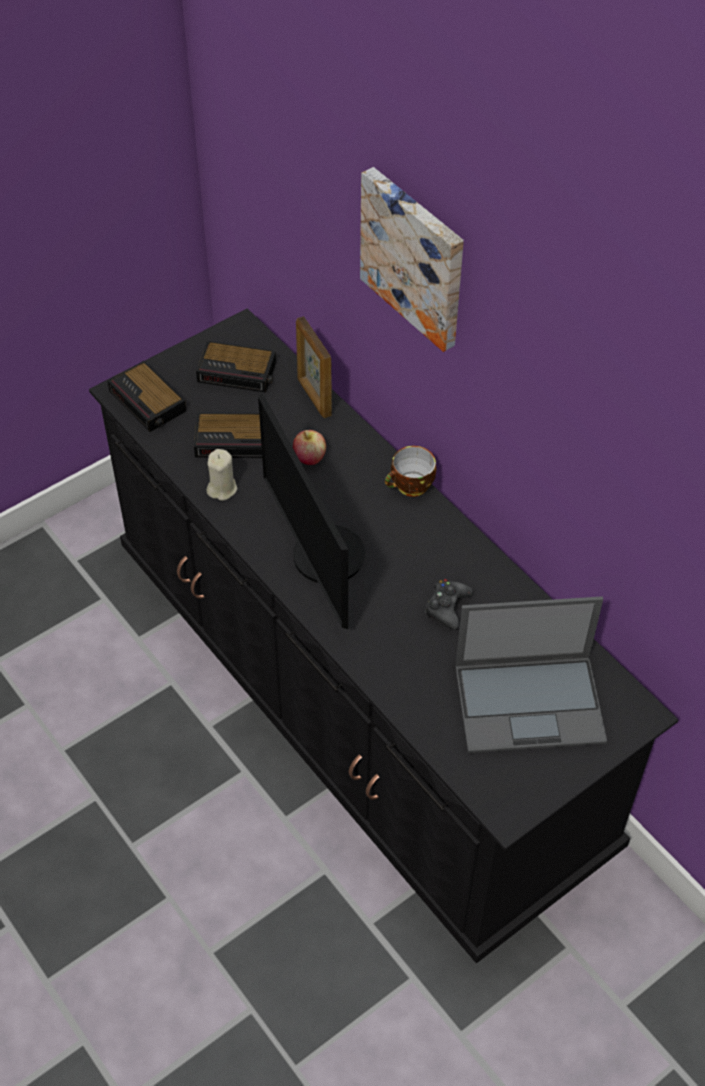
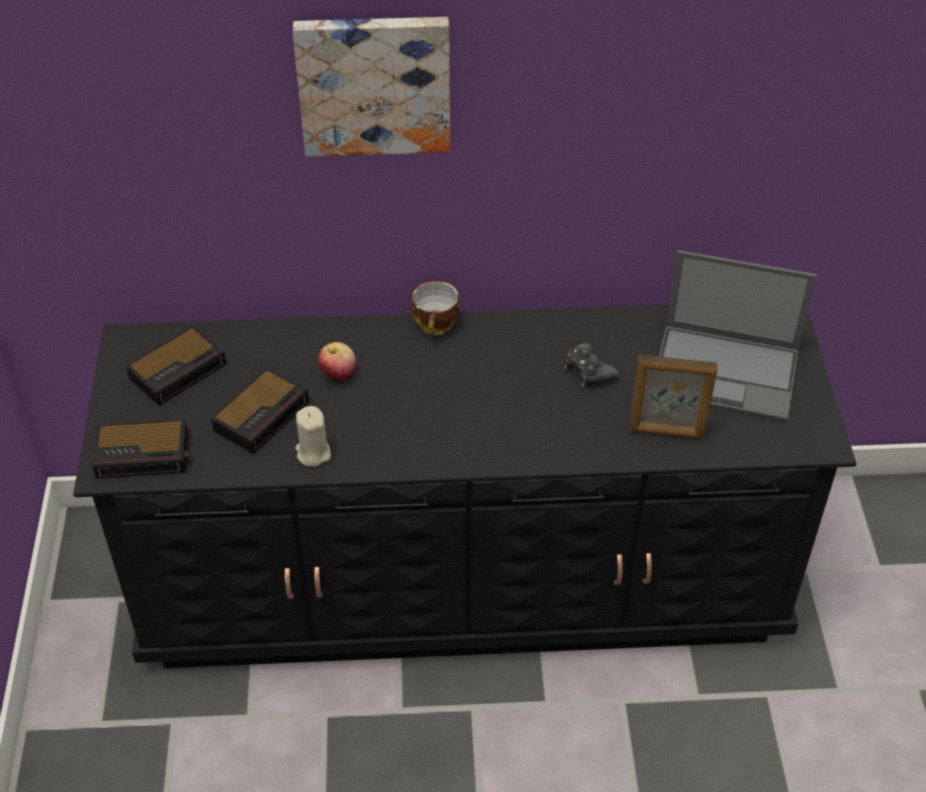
camera: 55 degrees left, 5 degrees down
(314, 397) = (268, 335): picture frame -> picture frame (666, 432)
(320, 558) = (462, 425): monitor -> none
(531, 703) = (727, 372): laptop -> laptop turned 75 degrees clockwise

